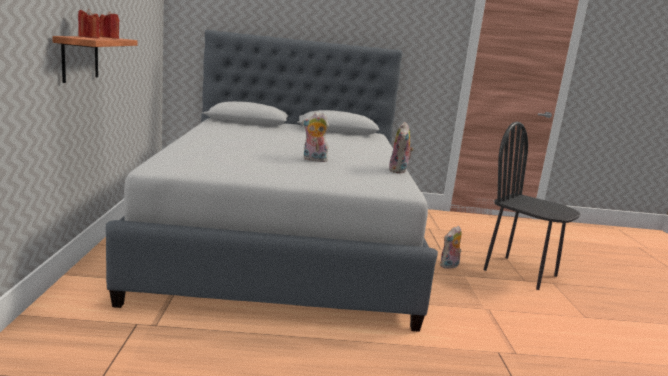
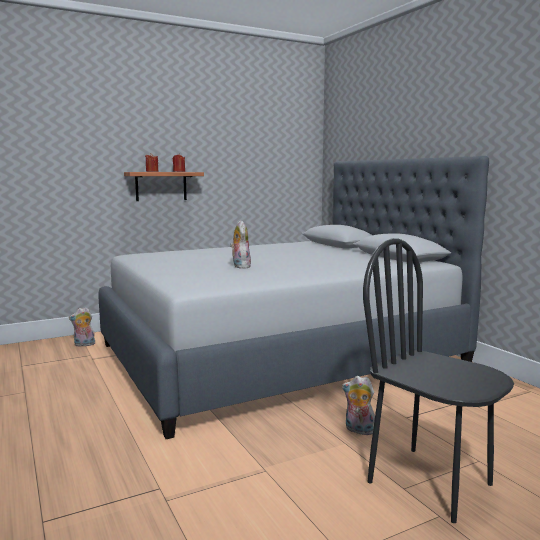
camera: 65 degrees right, 5 degrees down
(399, 171) = (266, 282): plush toy -> plush toy (84, 345)
(520, 272) = (430, 482): black chair -> black chair turned 60 degrees counterclockwise

